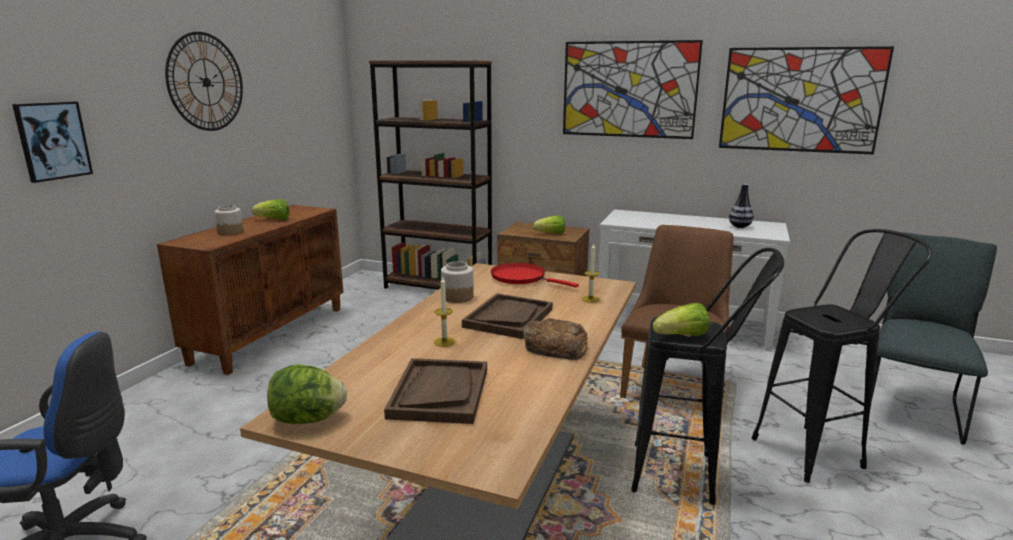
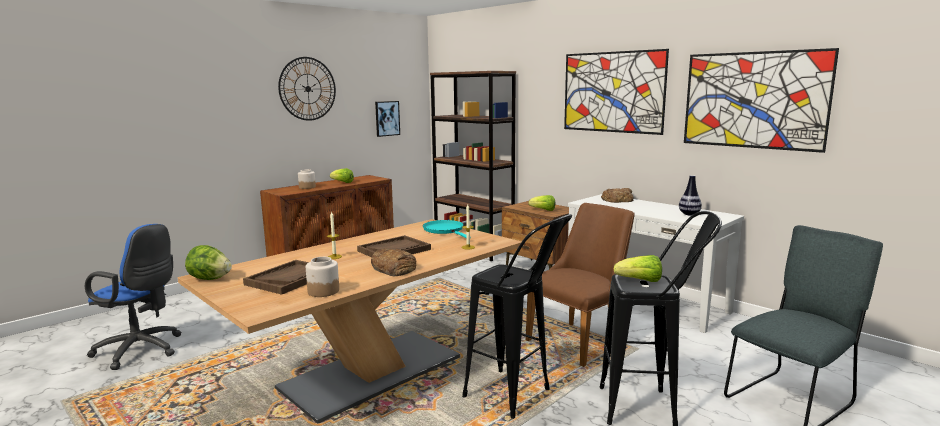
camera: 25 degrees right, 5 degrees down
(53, 141) = (201, 122): picture -> picture (387, 118)
(457, 297) = (383, 236): jar -> jar (323, 291)
(521, 278) = (445, 230): red frying pan -> turquoise frying pan
(643, 215) = (618, 200): none -> bread
(682, 336) = (496, 277): lettuce -> lettuce (640, 281)

